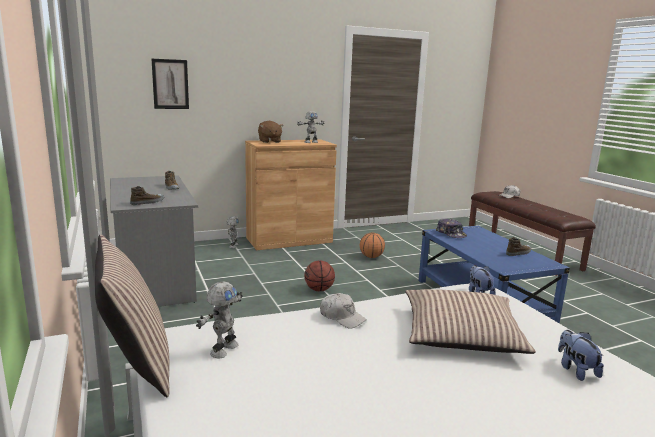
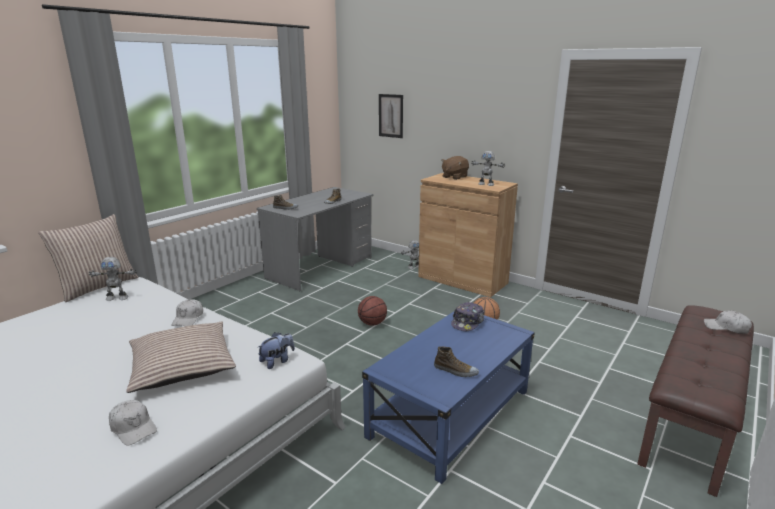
camera: 60 degrees right, 5 degrees up
(576, 370) = (133, 427): plush toy -> white cap

